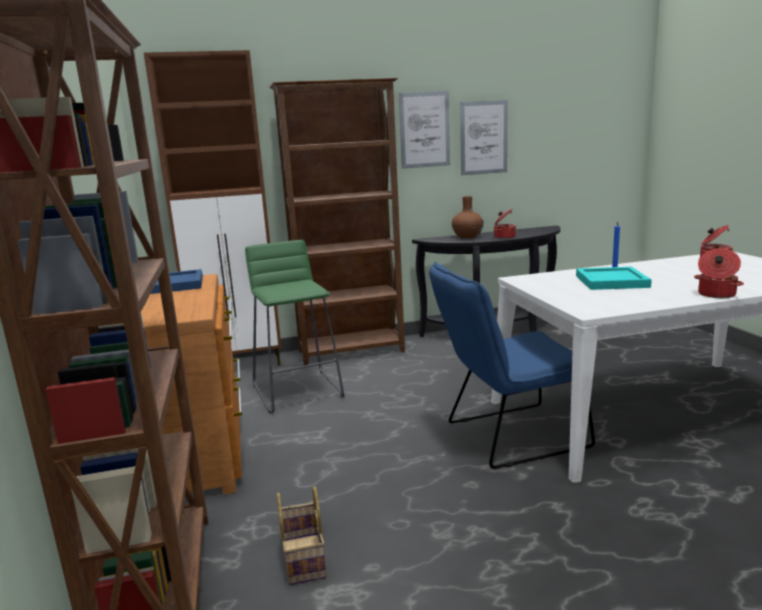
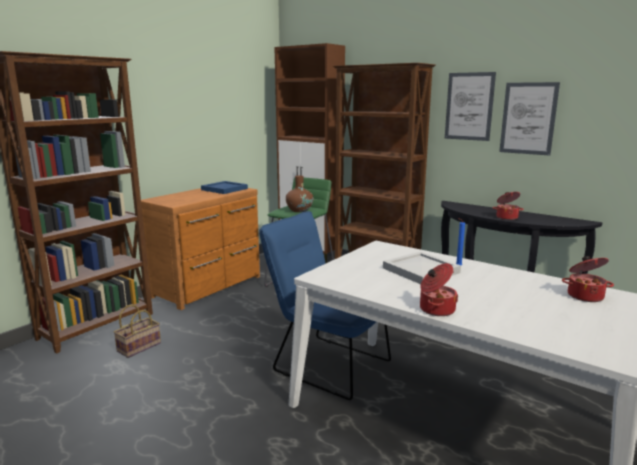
camera: 50 degrees right, 0 degrees up
(467, 236) = (484, 209): brown vase -> brown vase (299, 210)
(610, 281) = (419, 270): turquoise tray -> white tray

